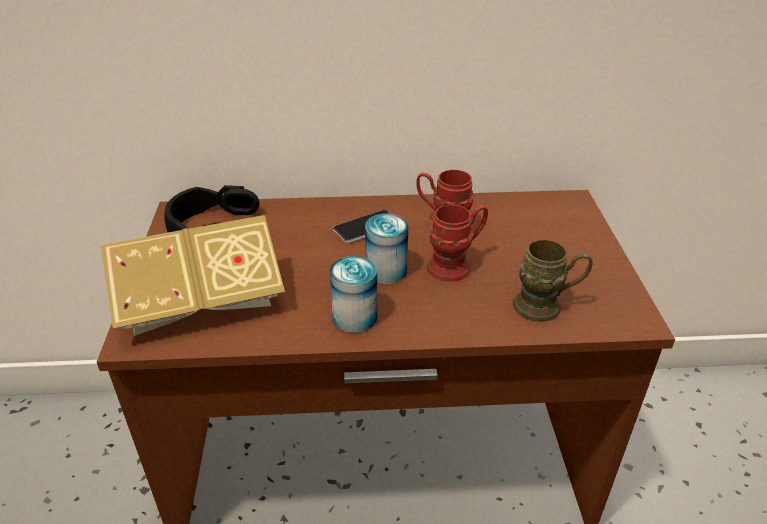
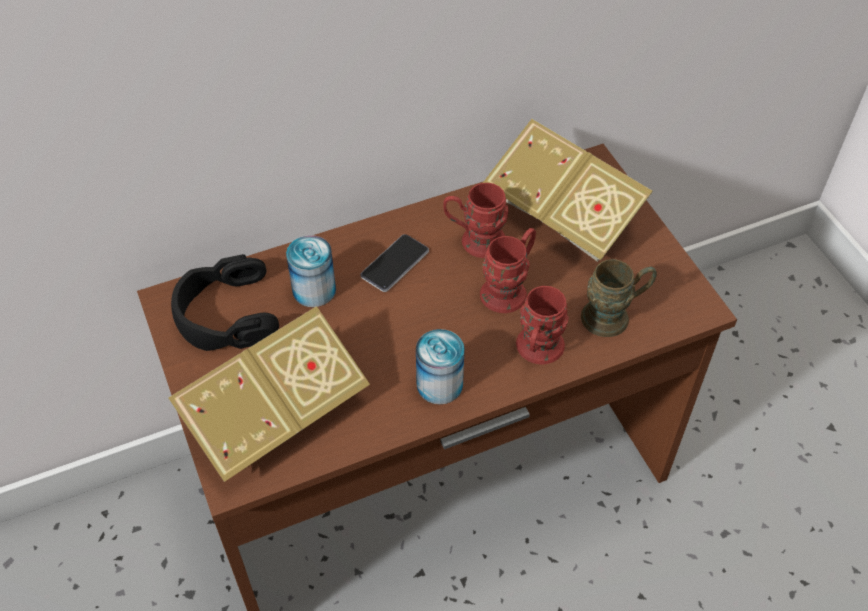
camera: 20 degrees left, 15 degrees up
(386, 271) = (443, 317): can -> can (314, 290)
(458, 315) = (537, 352): none -> red mug
(530, 227) = (564, 215): none -> book

